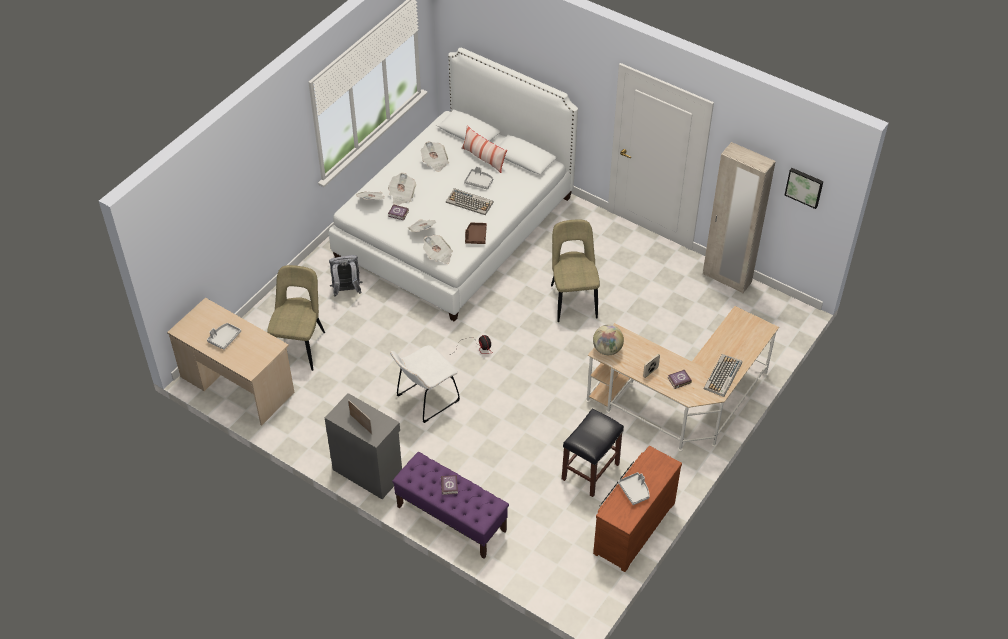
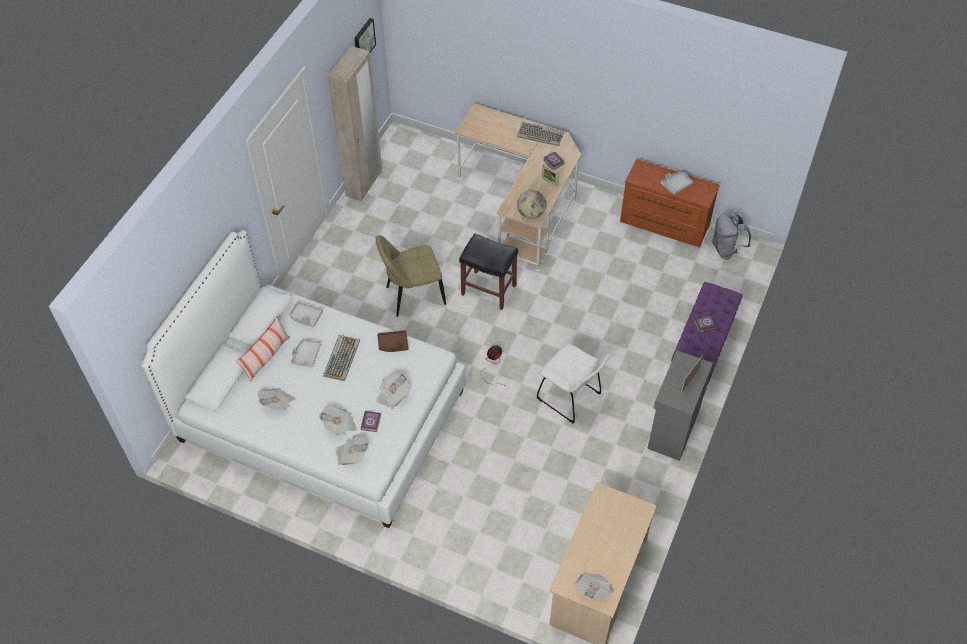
camera: 100 degrees left, 5 degrees up
(224, 338) = (605, 549): grey tray -> grey tray (306, 317)
(300, 346) = (528, 531): beige chair -> none
(346, 290) = (437, 504): grey backpack -> grey backpack (726, 249)
(438, 255) = (428, 373): newspaper -> newspaper (593, 589)
(590, 471) = (616, 258): black stool -> black stool (488, 290)

